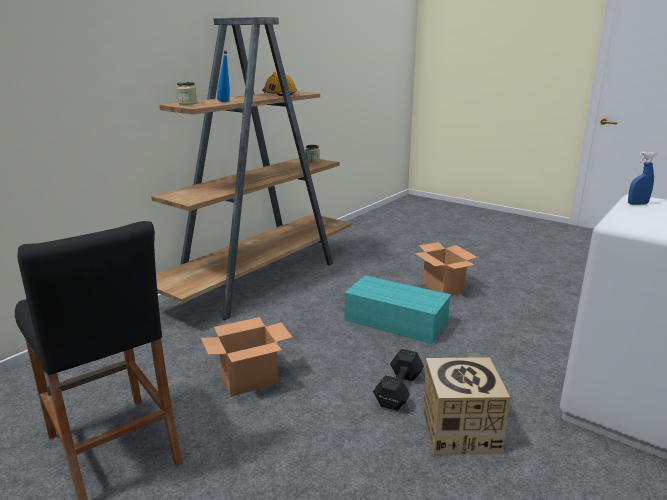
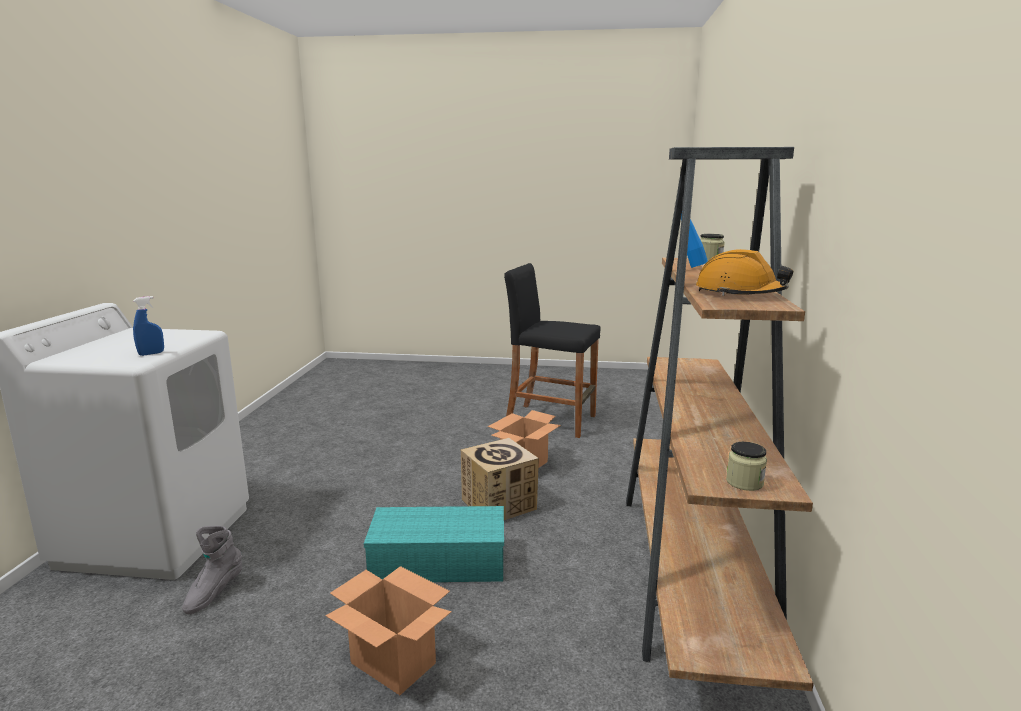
camera: 150 degrees right, 5 degrees down
(397, 391) = (397, 490): black dumbbell -> none
(459, 431) = (337, 479): cardboard box -> cardboard box (499, 504)
(555, 344) = (214, 593): none -> grey boot

